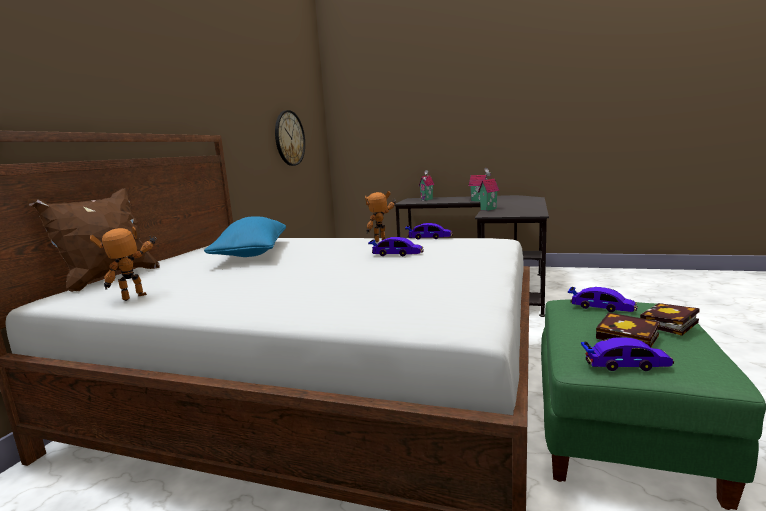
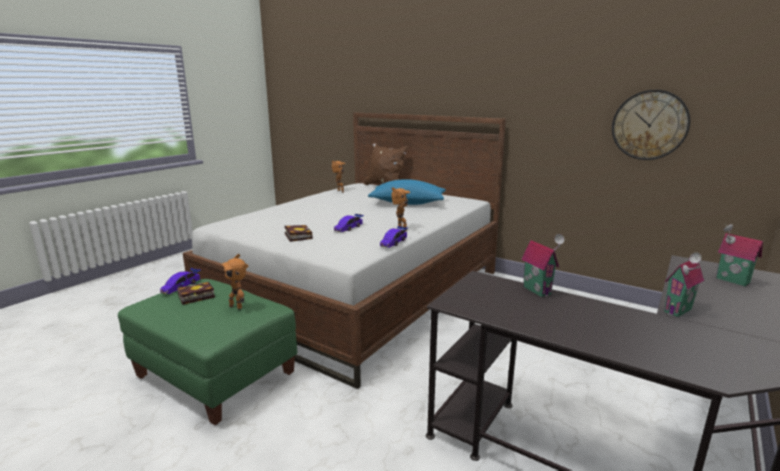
camera: 105 degrees right, 5 degrees up
(601, 307) = (237, 306): toy car -> toy robot
(669, 324) = (184, 314): book -> book (297, 236)

